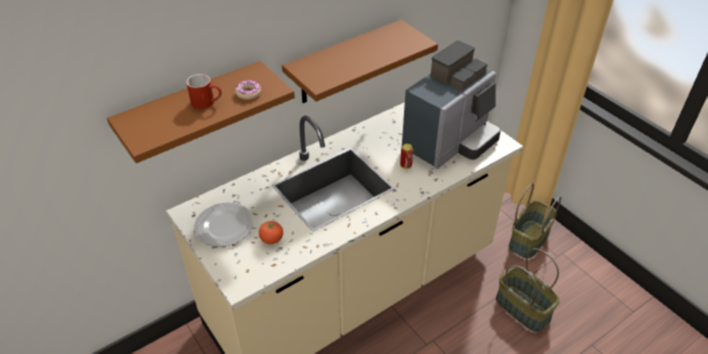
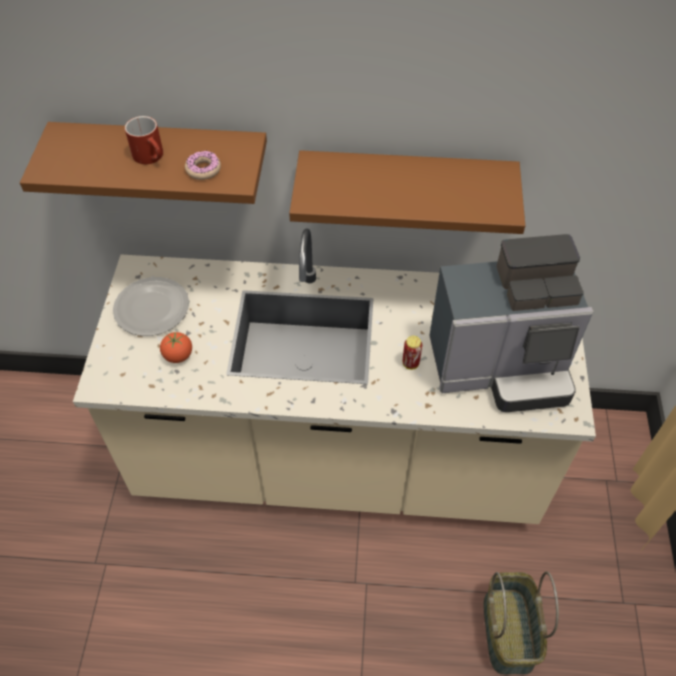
camera: 40 degrees right, 10 degrees up
(528, 238) = (606, 551): basket -> none

